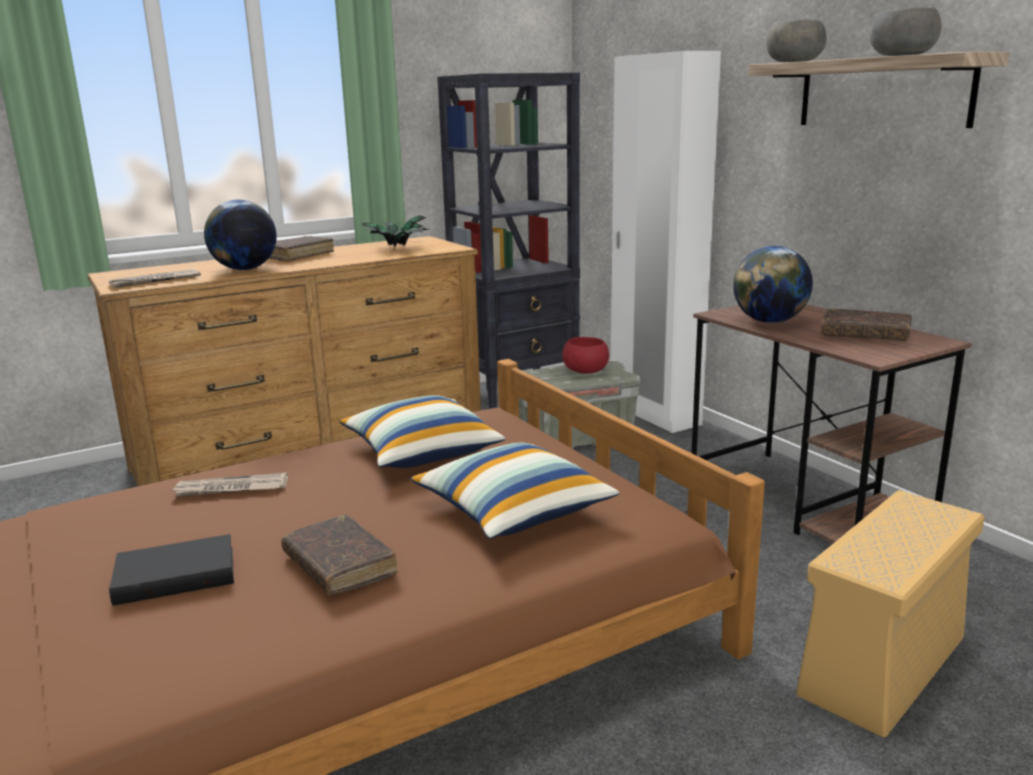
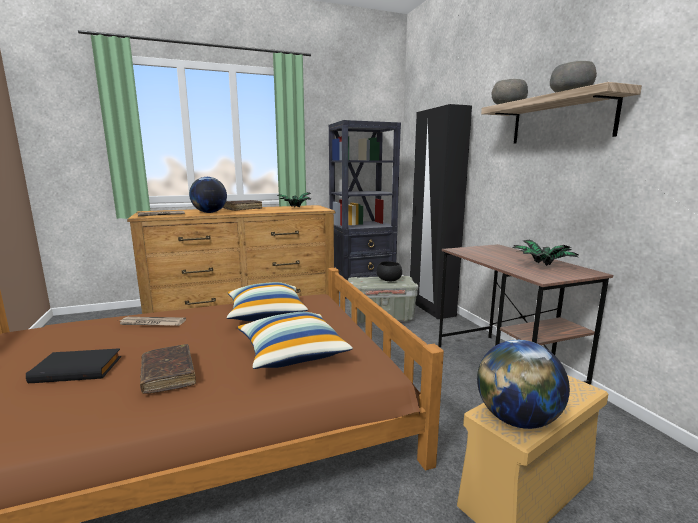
camera: 10 degrees right, 5 degrees down
(586, 370) = (389, 279): red bowl -> black bowl
(654, 414) = (431, 308): white wardrobe -> black wardrobe
(769, 322) = (484, 255): globe -> globe (516, 419)
(864, 335) = (541, 265): brown book -> potted plant

